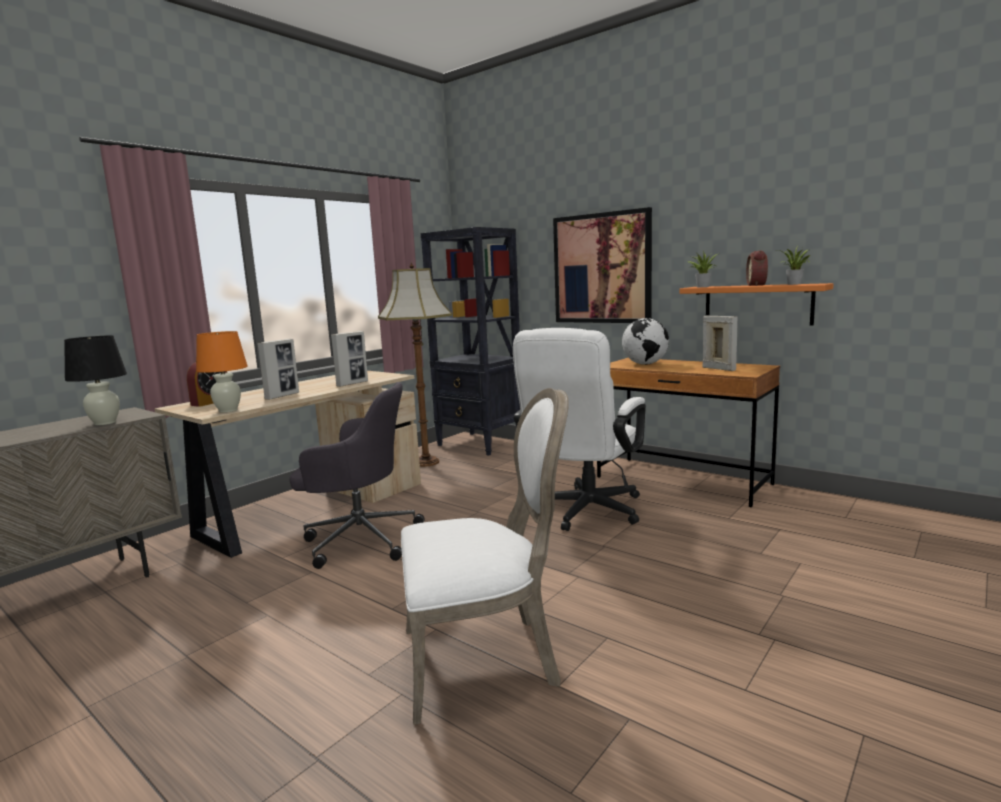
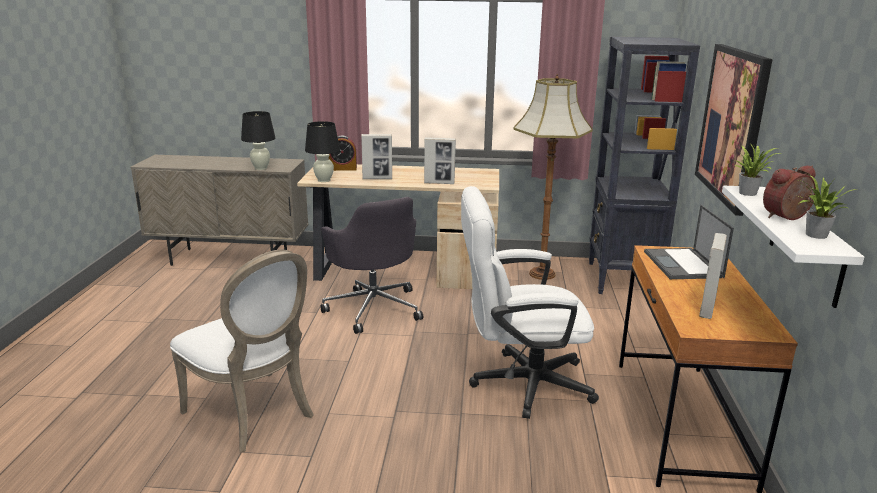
camera: 55 degrees right, 10 degrees up
(228, 410) = (324, 180): orange table lamp -> black table lamp
(645, 364) = (683, 265): globe -> laptop
(757, 305) = (806, 245): orange shelf -> white shelf

